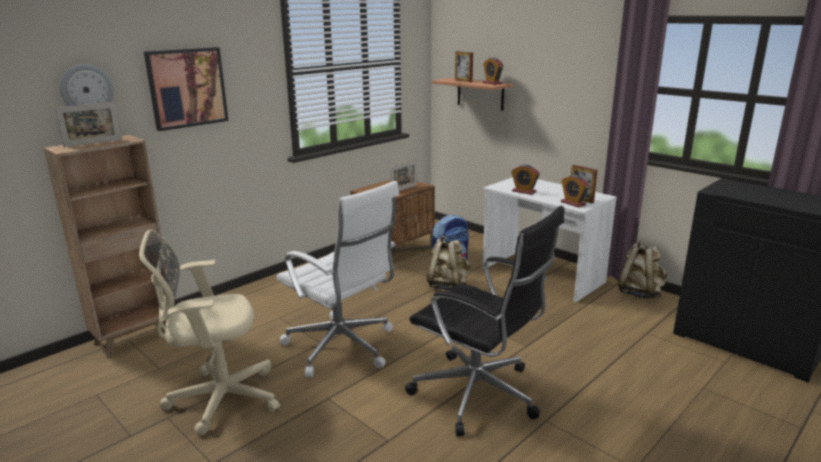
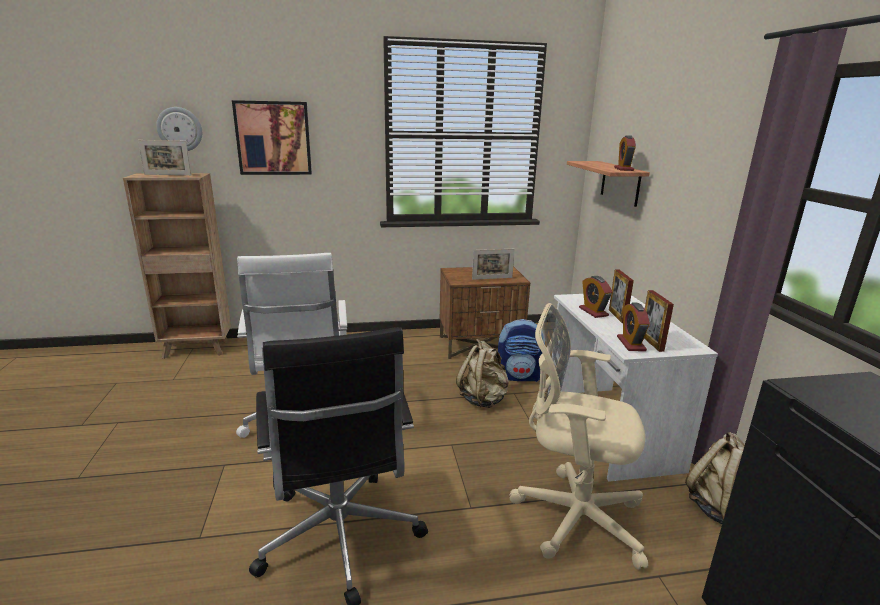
camera: 35 degrees right, 0 degrees up
(218, 399) = (163, 423): beige office chair -> beige office chair (572, 516)
(463, 81) = (598, 164): picture frame -> picture frame (617, 316)

